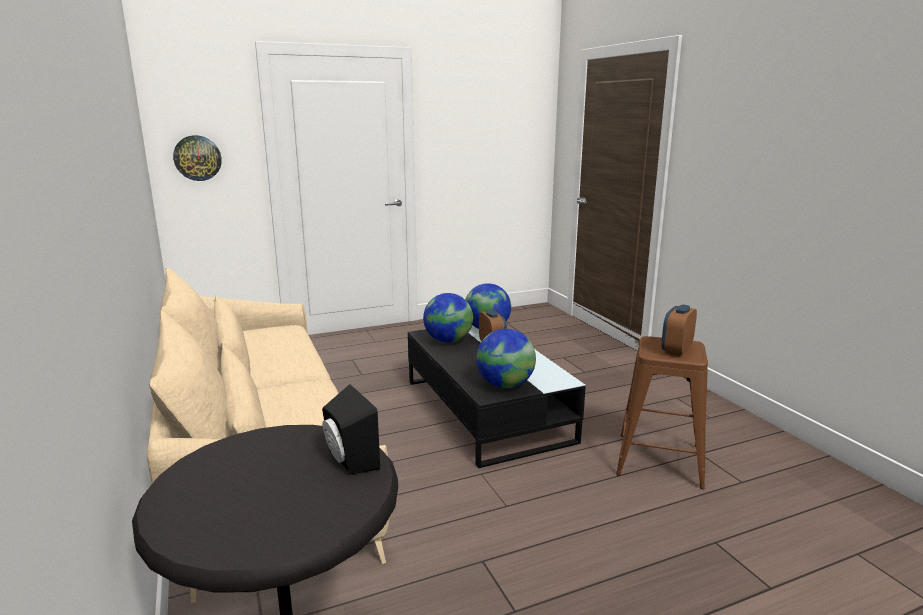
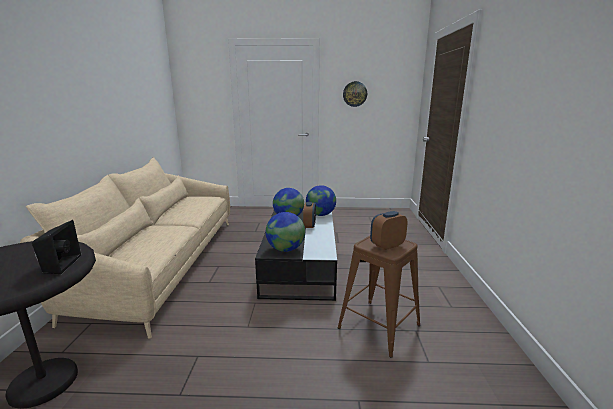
camera: 25 degrees right, 0 degrees up
(197, 158) = (197, 103): wall clock -> wall clock (355, 94)

